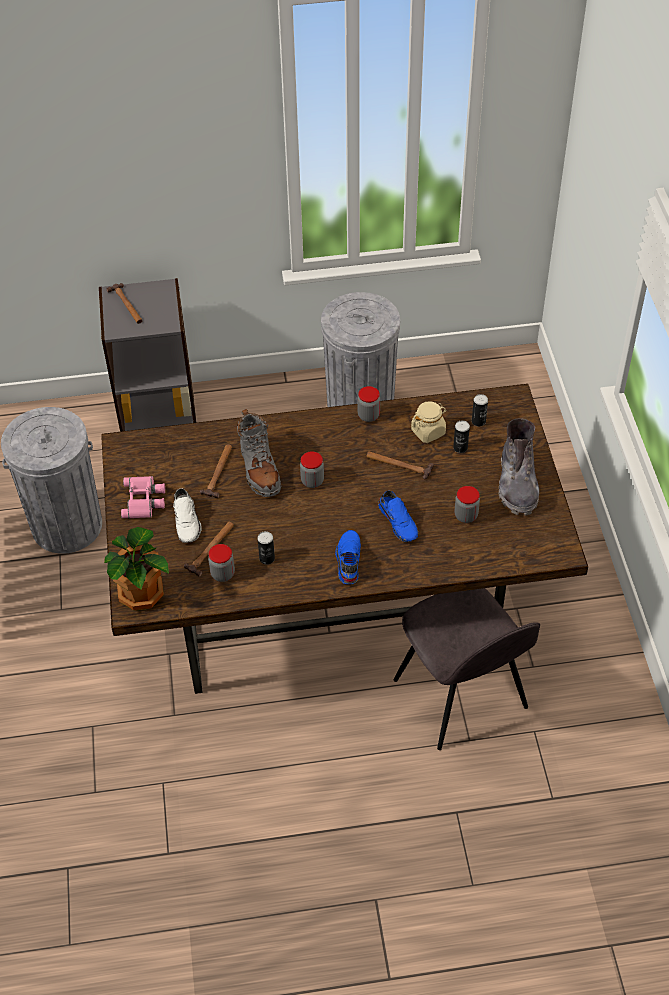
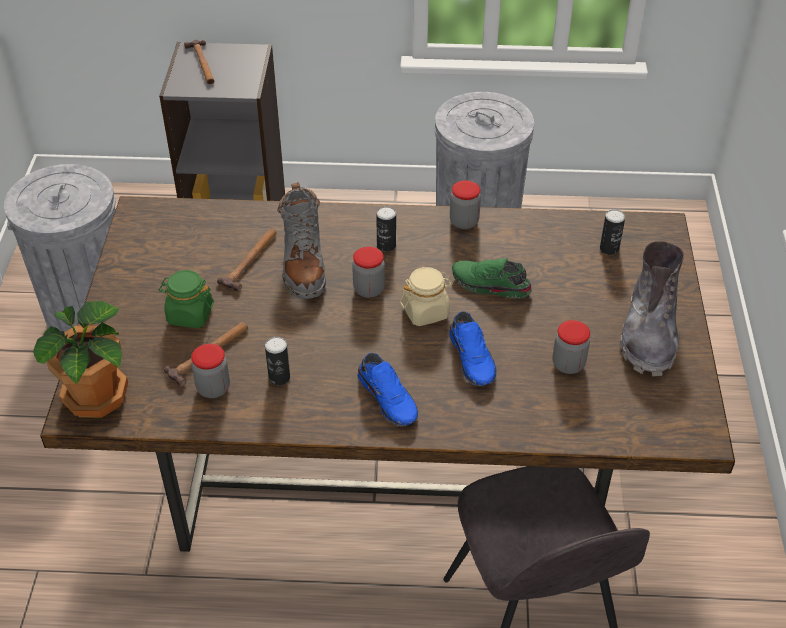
camera: 10 degrees right, 5 degrees down
(144, 500) = (143, 280): pink binoculars -> none
(187, 521) = (189, 314): white shoe -> green jar
(348, 560) = (389, 398): blue shoe -> blue shoe turned 135 degrees clockwise
(399, 464) = (490, 286): hammer -> green shoe
(428, 431) = (538, 252): beige jar -> beige jar (425, 311)
(460, 447) = (578, 277): can -> can (386, 246)

